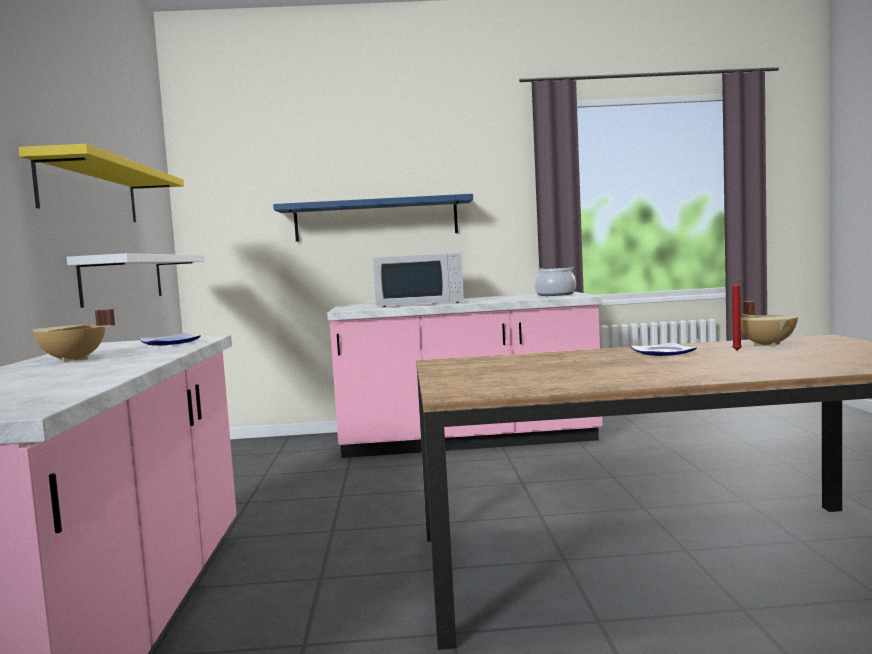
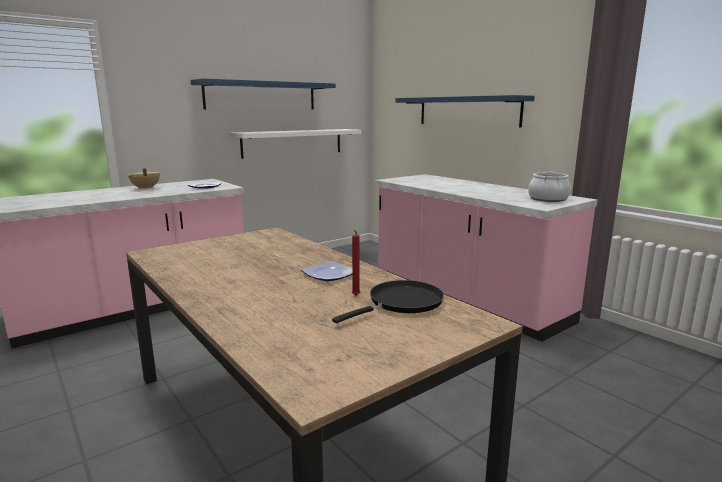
camera: 55 degrees right, 10 degrees up
(90, 191) = (261, 96): yellow shelf -> blue shelf
(422, 303) = (449, 184): white microwave -> none
(767, 345) = (401, 303): beige cooking pot -> black frying pan

